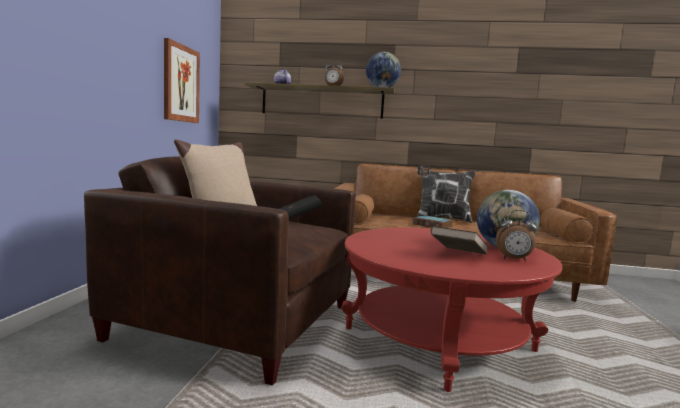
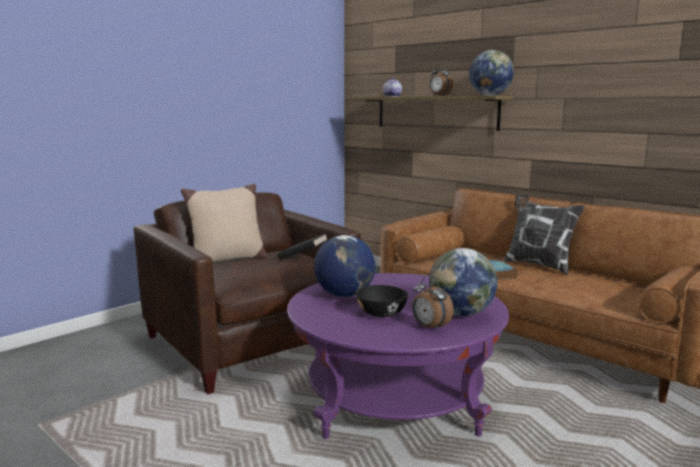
camera: 35 degrees right, 5 degrees up
(180, 83) = (282, 109): picture -> none
(393, 245) = (344, 295): none -> globe
(439, 339) = (394, 398): red coffee table -> purple coffee table
(458, 255) = (382, 314): brown book -> black bowl

